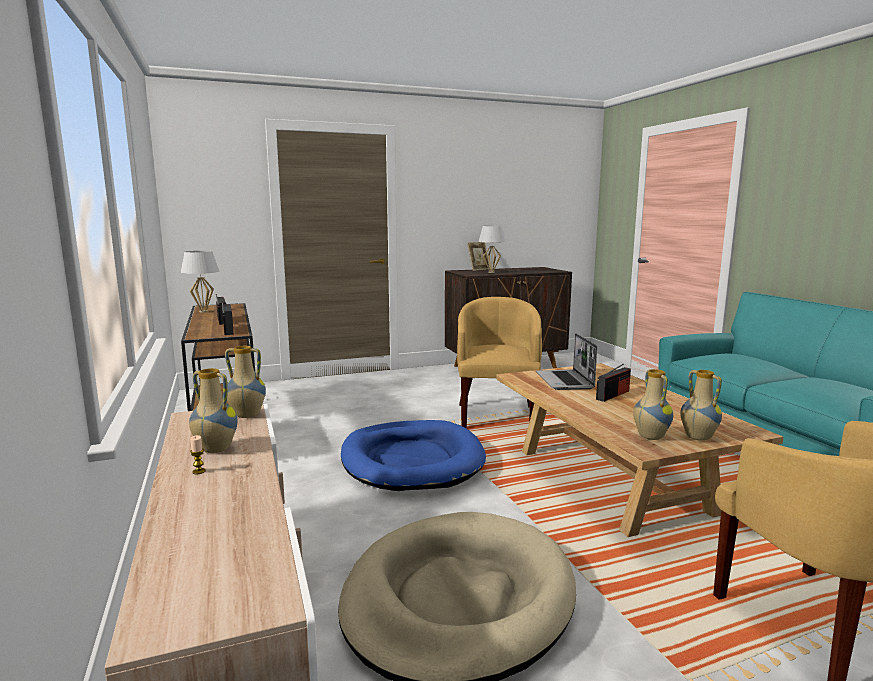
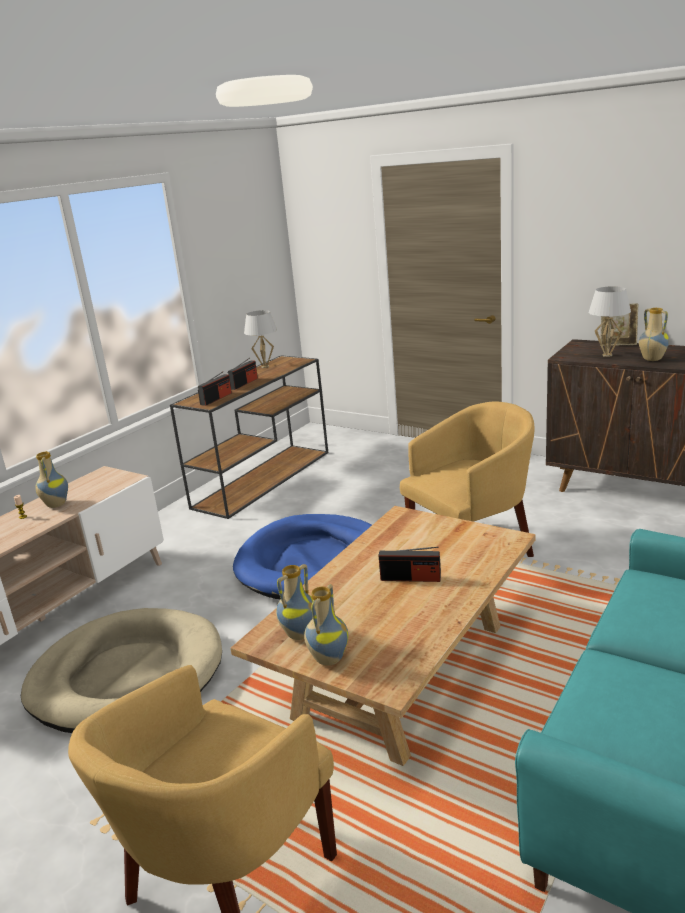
camera: 55 degrees right, 10 degrees up
(246, 415) = (118, 483): vase -> vase (651, 359)
(565, 381) = (422, 541): laptop -> none

